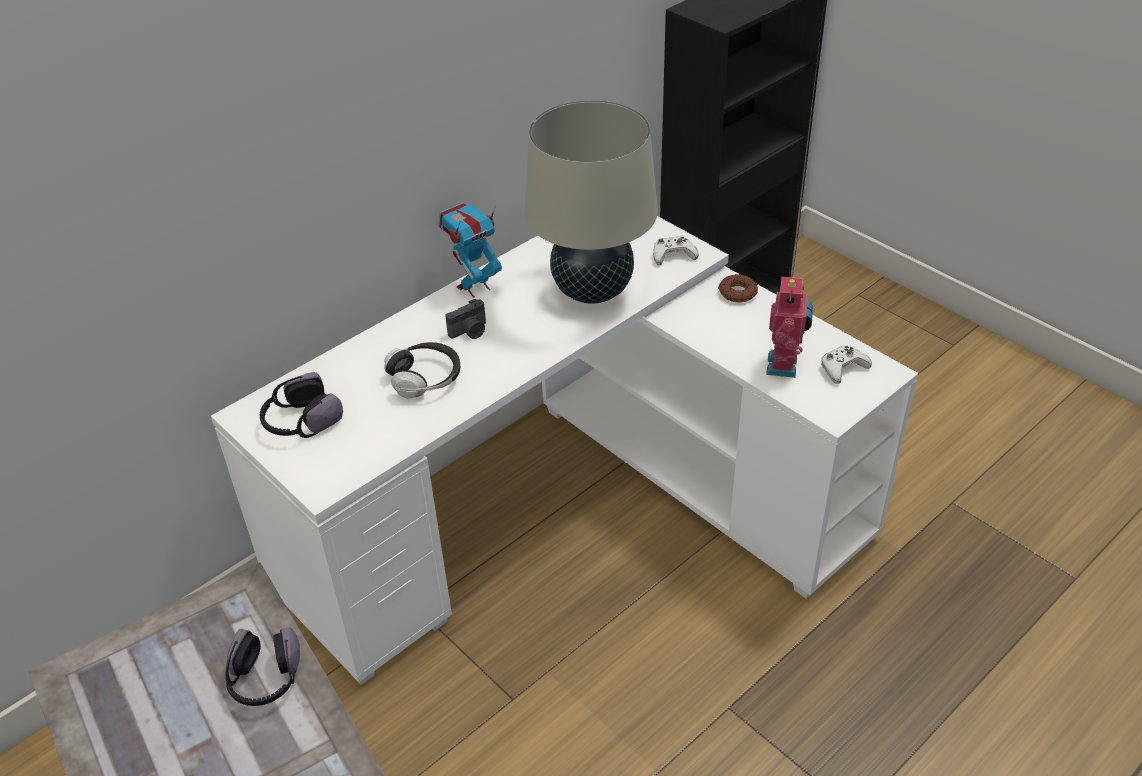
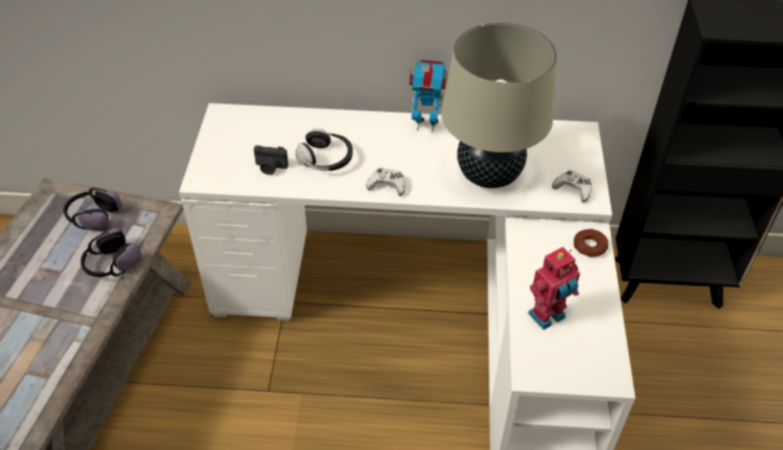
camera: 45 degrees right, 5 degrees up
(300, 421) = (239, 137): headphones -> headphones (93, 216)
(470, 332) = (386, 150): camera -> camera (270, 167)
(842, 368) = (585, 350): white game controller -> white game controller (387, 185)

